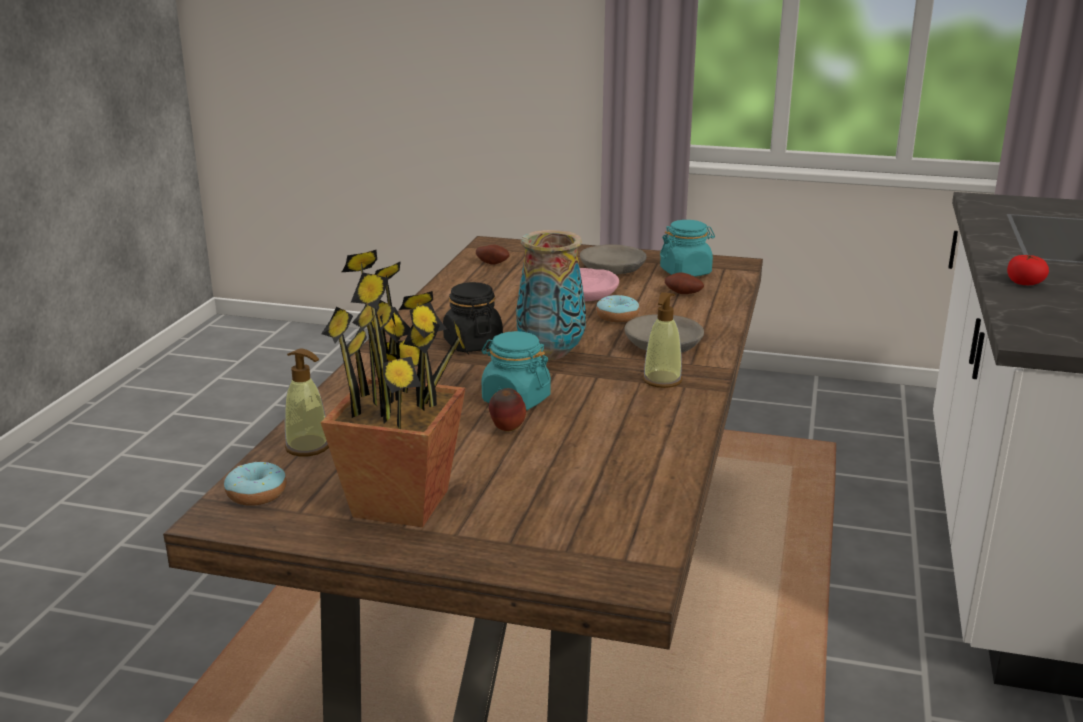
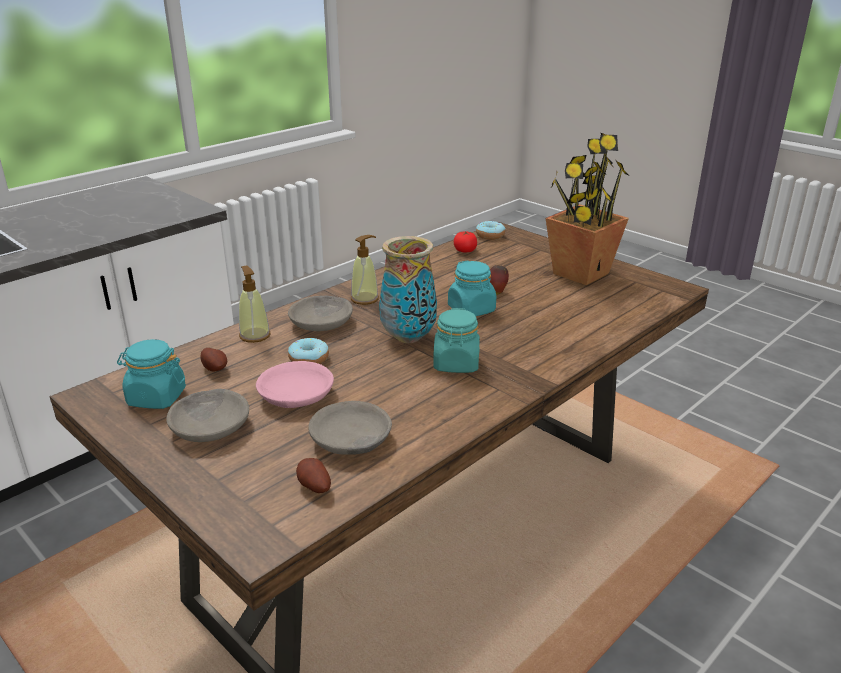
camera: 150 degrees left, 5 degrees up
(256, 494) = (658, 294): donut -> donut (490, 235)
(308, 447) = (622, 312): soap dispenser -> soap dispenser (254, 335)
(472, 344) = (456, 364): black jar -> turquoise jar
(499, 284) = (351, 440): none -> grey bowl
(1024, 282) = (92, 234): tomato -> tomato (465, 250)

